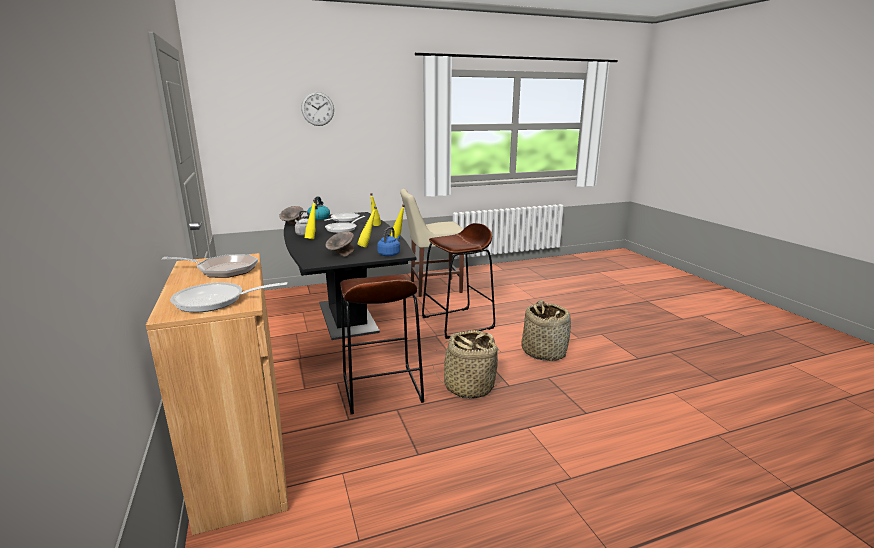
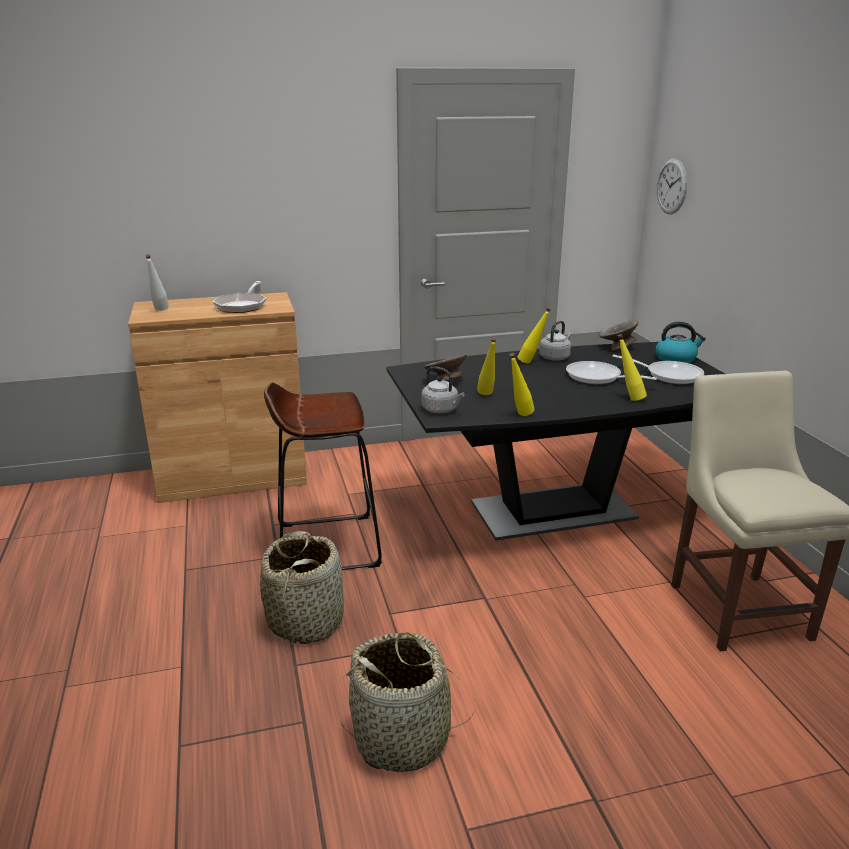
camera: 95 degrees right, 5 degrees up
(216, 301) = (159, 311): frying pan -> white bottle
(317, 109) = (765, 164): wall clock -> wall clock (671, 186)
(389, 254) = (441, 410): blue kettle -> grey kettle
(458, 323) = (542, 629): brown stool -> none

